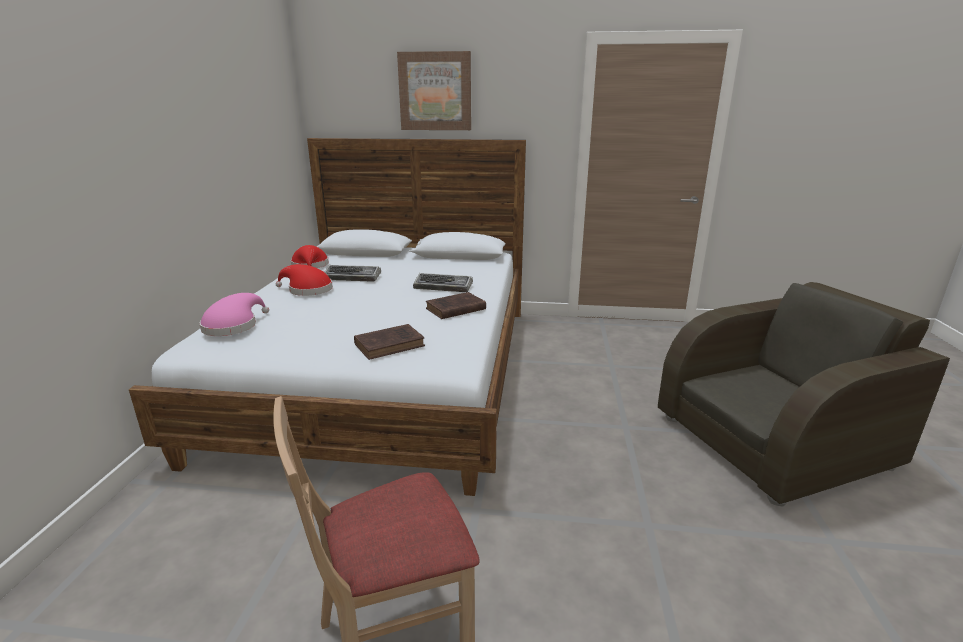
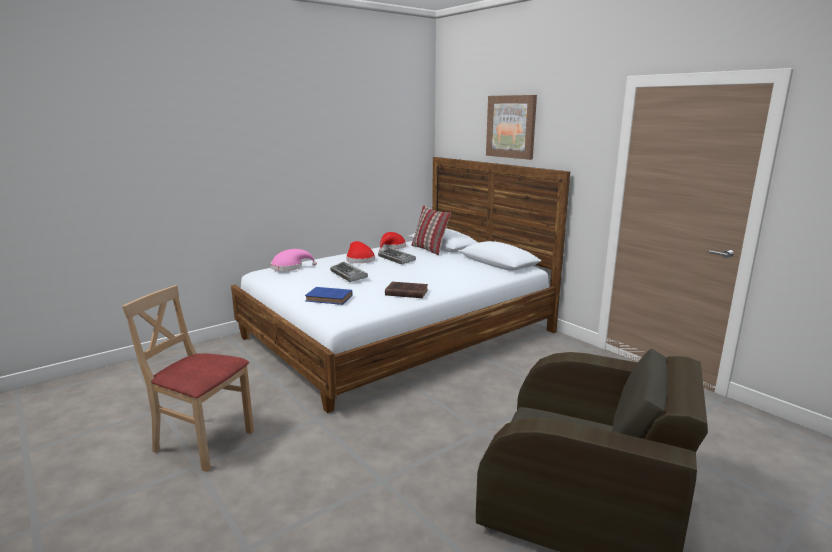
camera: 45 degrees right, 5 degrees down
(361, 258) = (429, 249): none -> pillow
(391, 345) = (330, 298): brown book -> blue book
(444, 287) = (433, 279): keyboard -> keyboard (349, 275)

